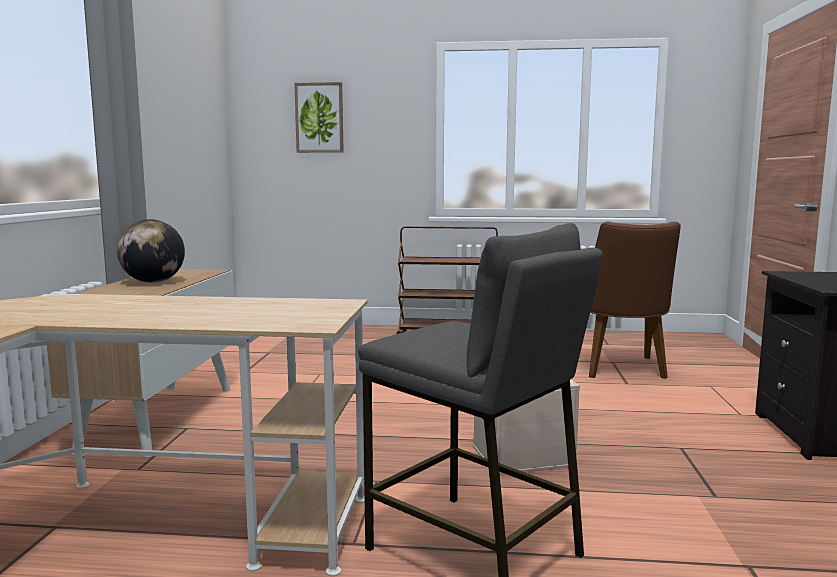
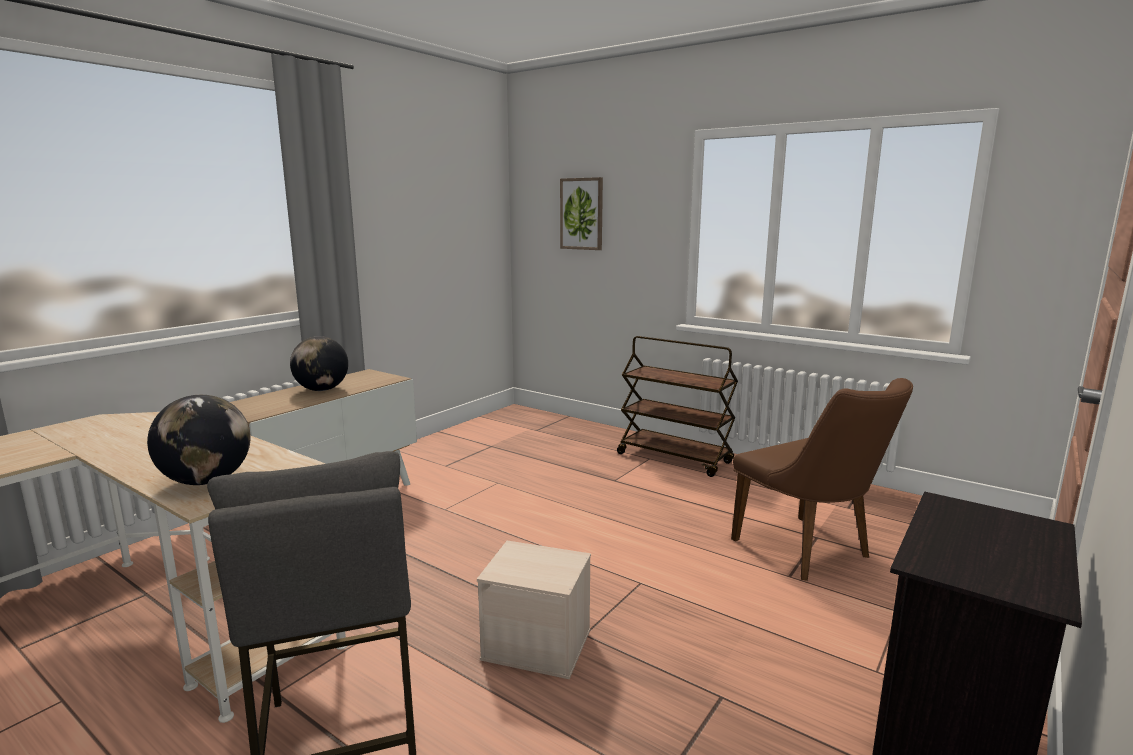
camera: 30 degrees right, 5 degrees up
(271, 317) = (207, 481): none -> globe
(620, 370) = (810, 552): brown chair -> brown chair turned 60 degrees counterclockwise

